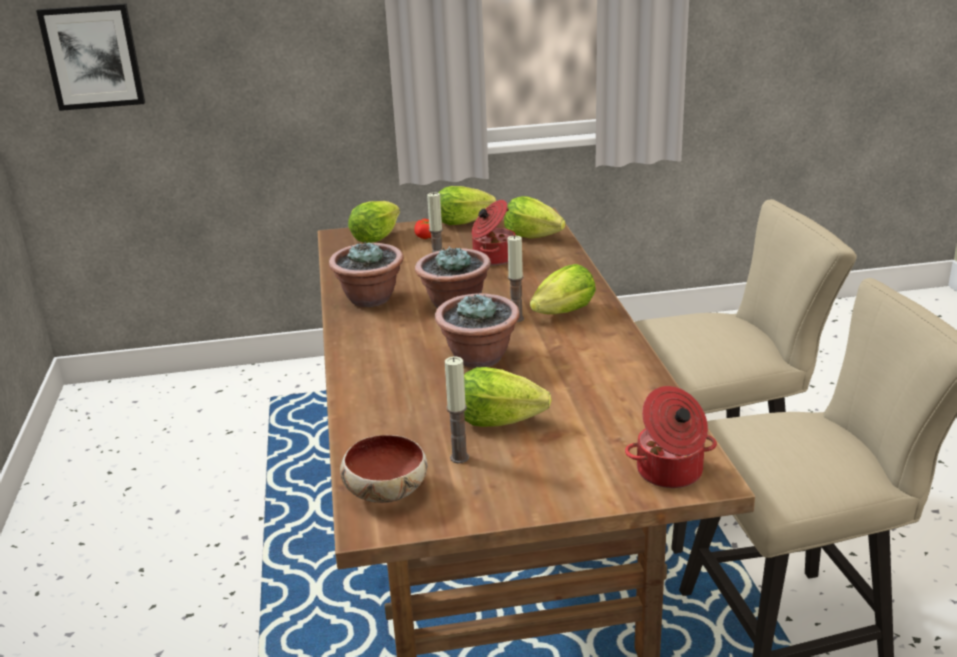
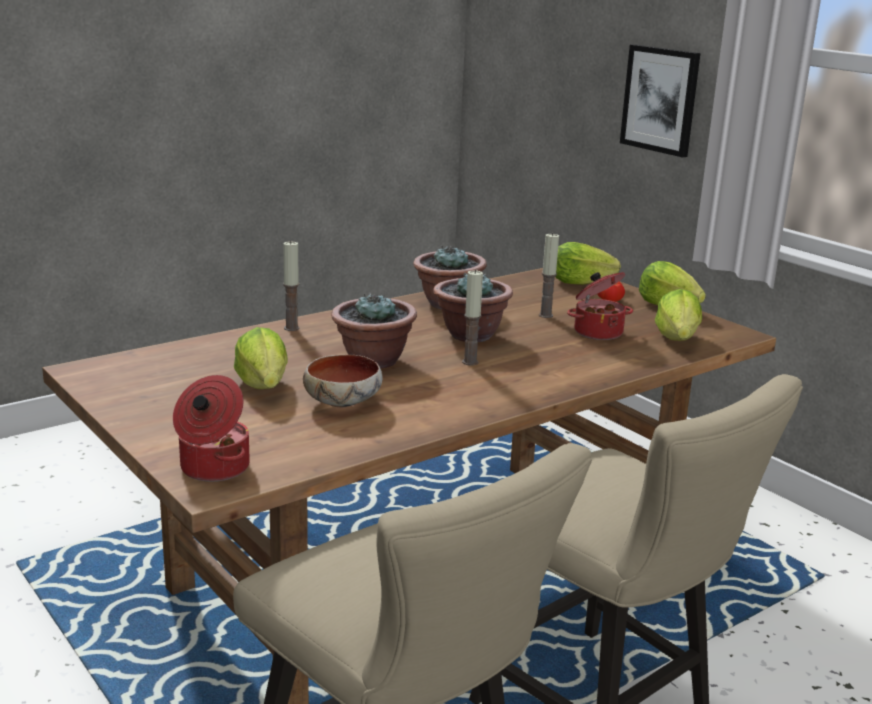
camera: 60 degrees right, 5 degrees down
(93, 57) = (522, 62): picture -> picture (660, 99)
(385, 491) = (129, 366): bowl -> bowl (343, 401)
(459, 458) = (192, 381): candle -> candle (291, 328)
(564, 313) = (506, 380): lettuce -> none

